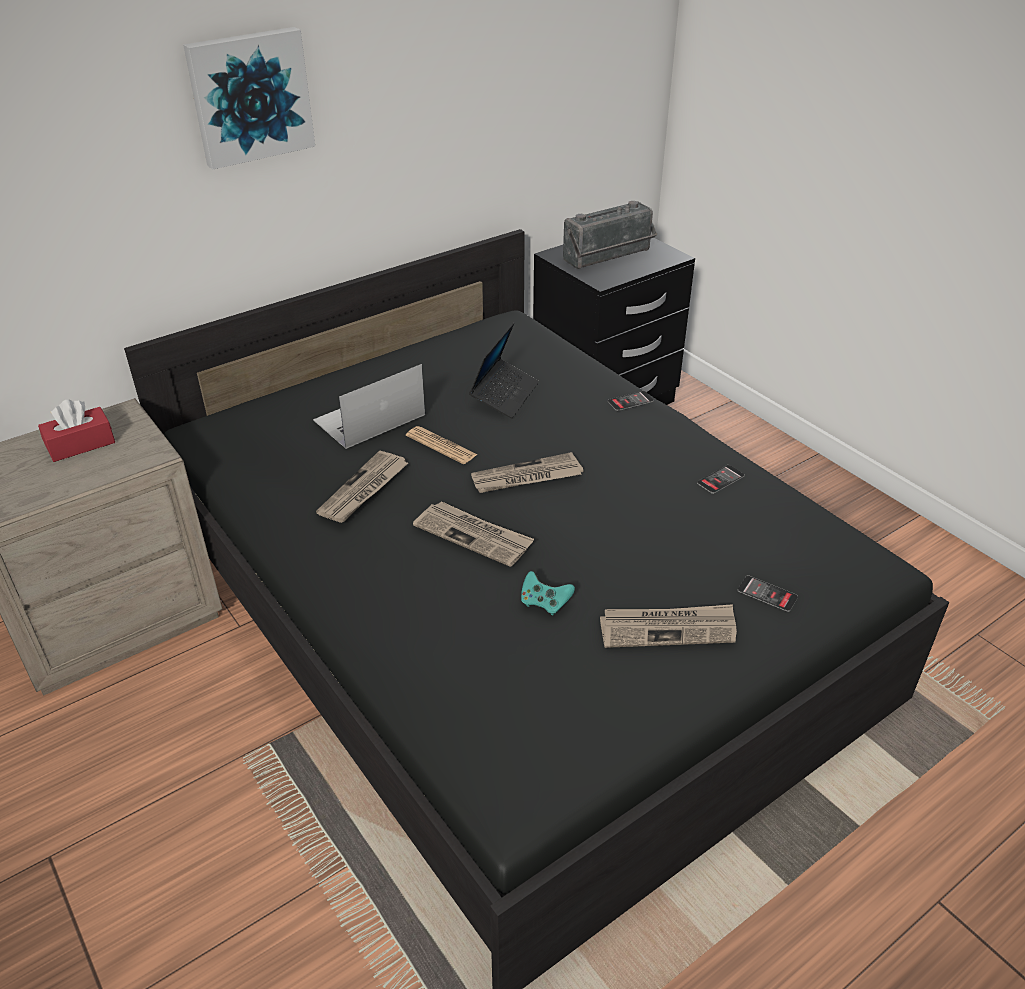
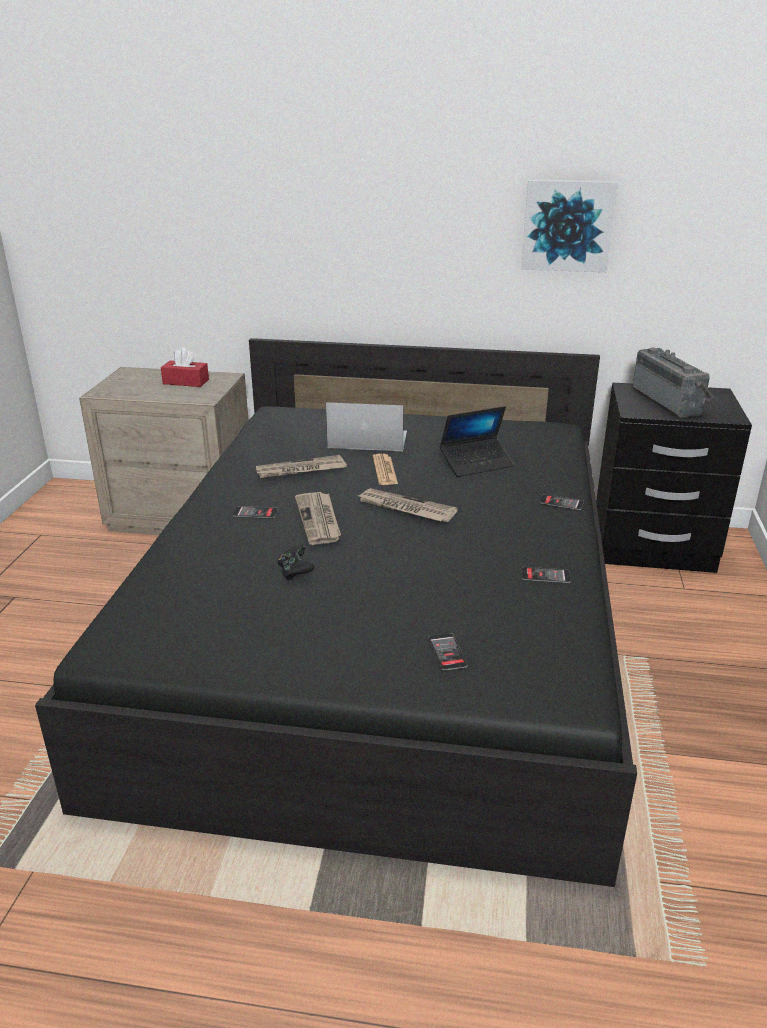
camera: 45 degrees right, 10 degrees down
(250, 96) = (372, 185): picture -> picture (567, 225)
(399, 565) = (255, 513): none -> phone
(544, 603) = (295, 572): turquoise game controller -> black game controller
(609, 257) = (670, 401): radio -> radio turned 120 degrees counterclockwise
(668, 628) = (342, 628): newspaper -> none

